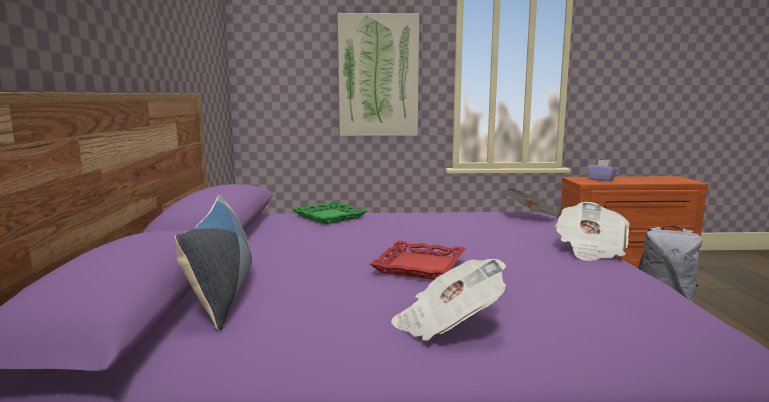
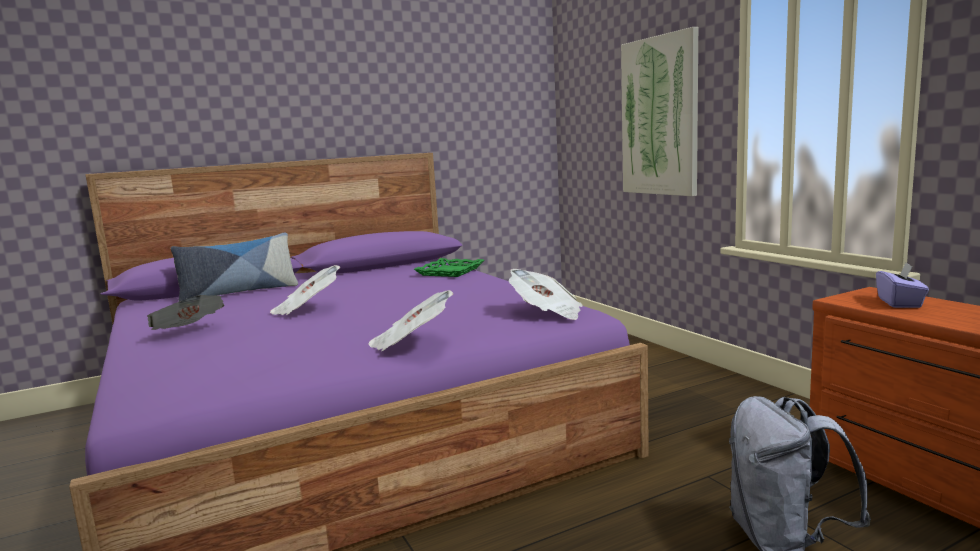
camera: 65 degrees right, 0 degrees up
(420, 266) = (307, 309): red tray -> newspaper

